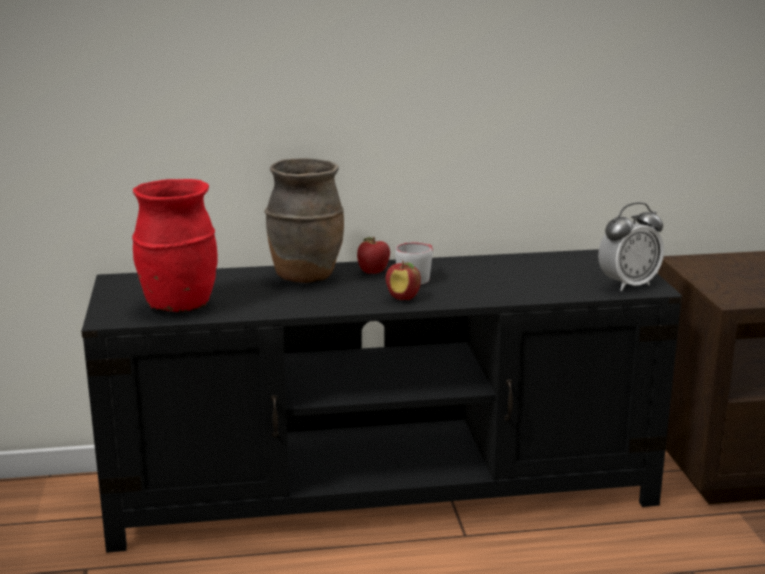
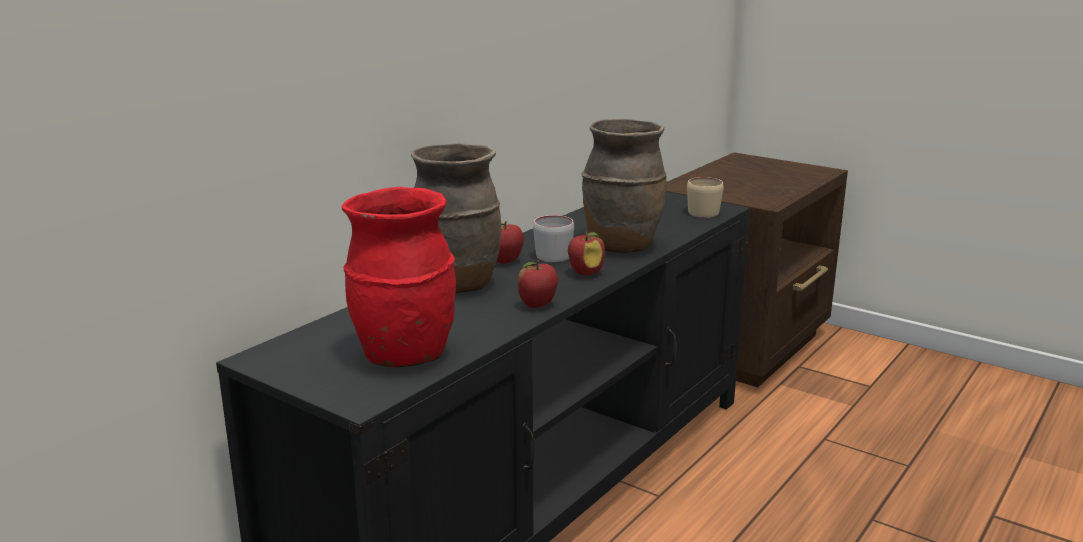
camera: 45 degrees left, 0 degrees up
(318, 306) = (538, 305): none -> apple
(480, 289) = (621, 246): none -> brown vase
(628, 285) = (704, 210): alarm clock -> beige mug

